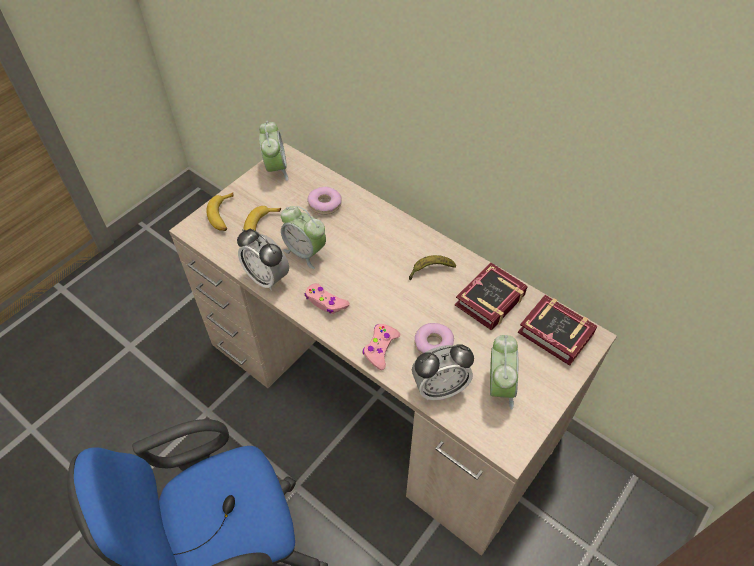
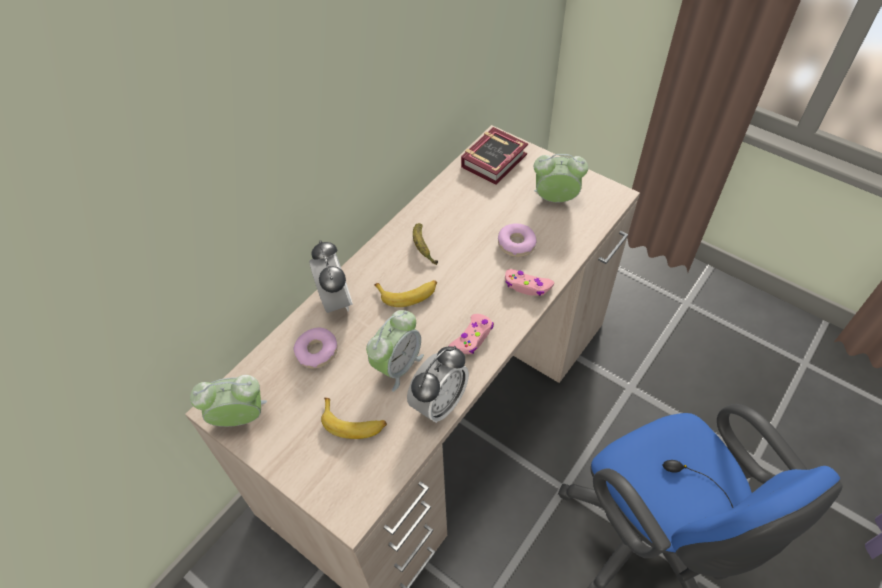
camera: 90 degrees left, 0 degrees up
(223, 216) = (329, 475): banana -> banana (408, 294)
(439, 388) = (564, 240): alarm clock -> alarm clock (335, 301)
(487, 301) = (460, 204): book -> none

